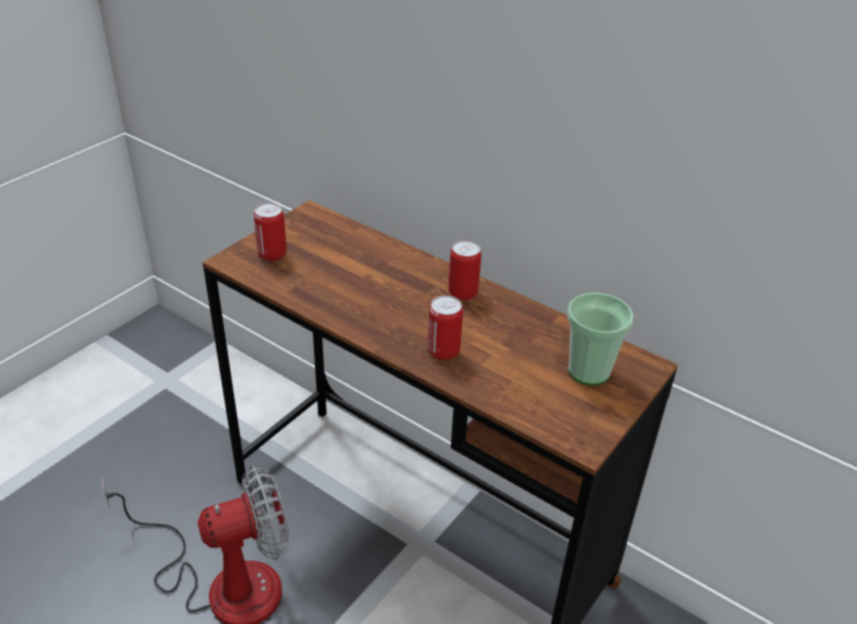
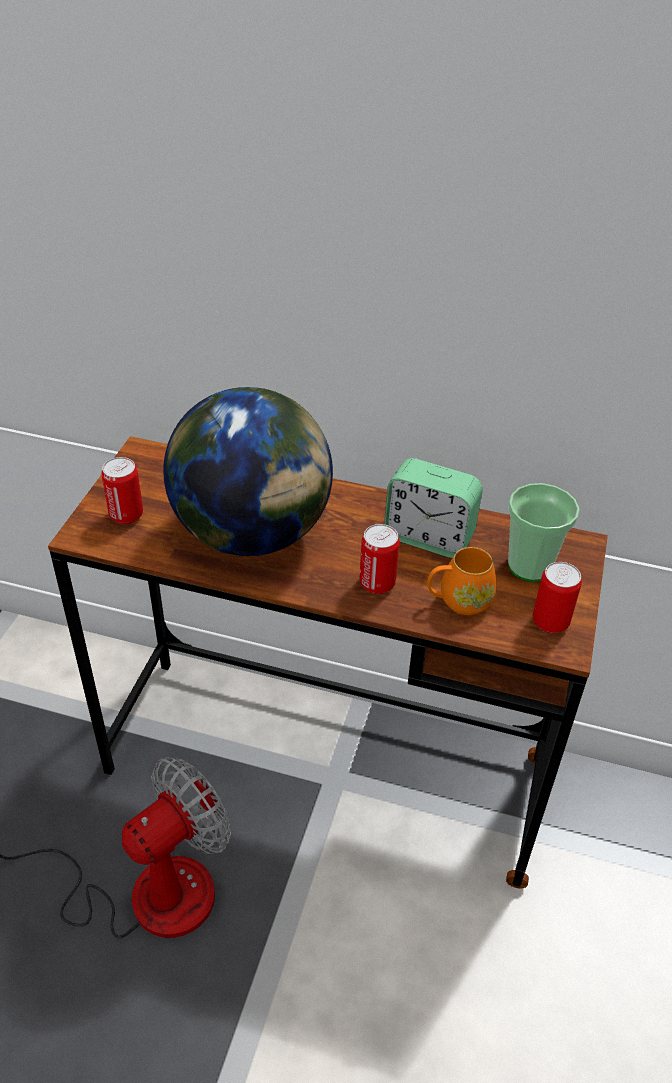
camera: 20 degrees left, 5 degrees up
(362, 290) = (252, 533): none -> globe
(463, 293) = (361, 510): can -> can (550, 622)
(507, 382) = (458, 601): none -> orange mug
(509, 327) = (429, 537): none -> alarm clock

